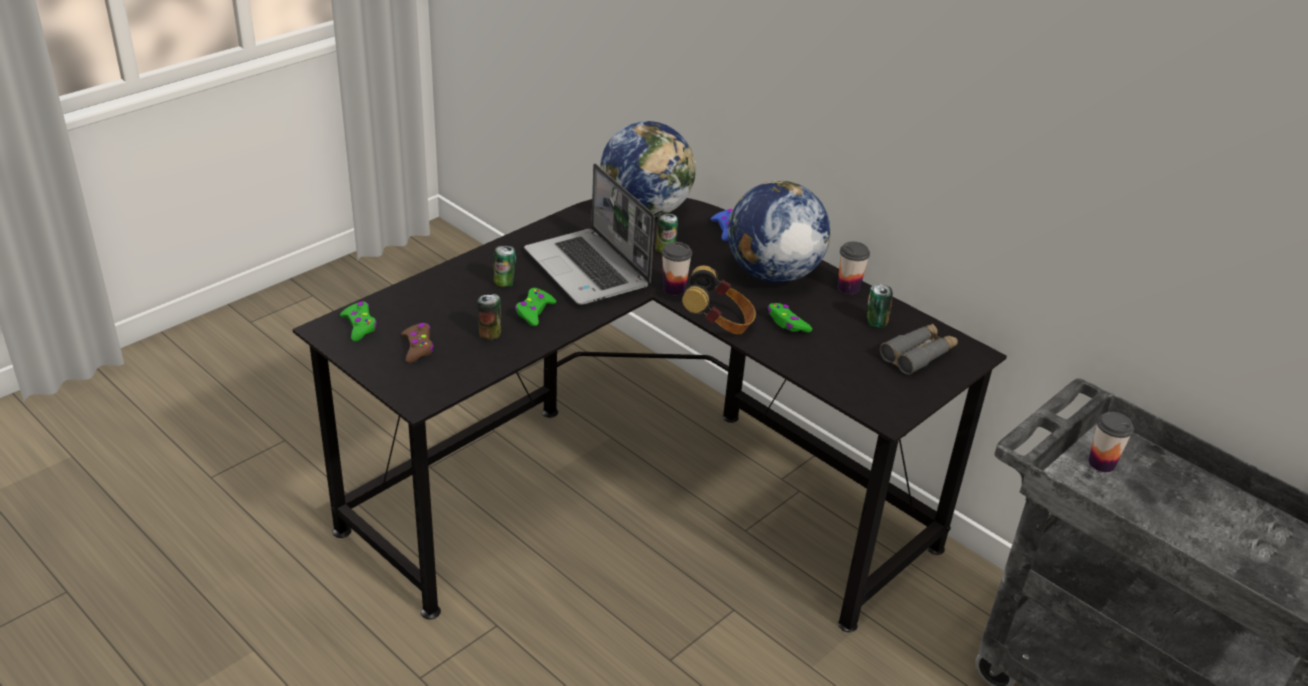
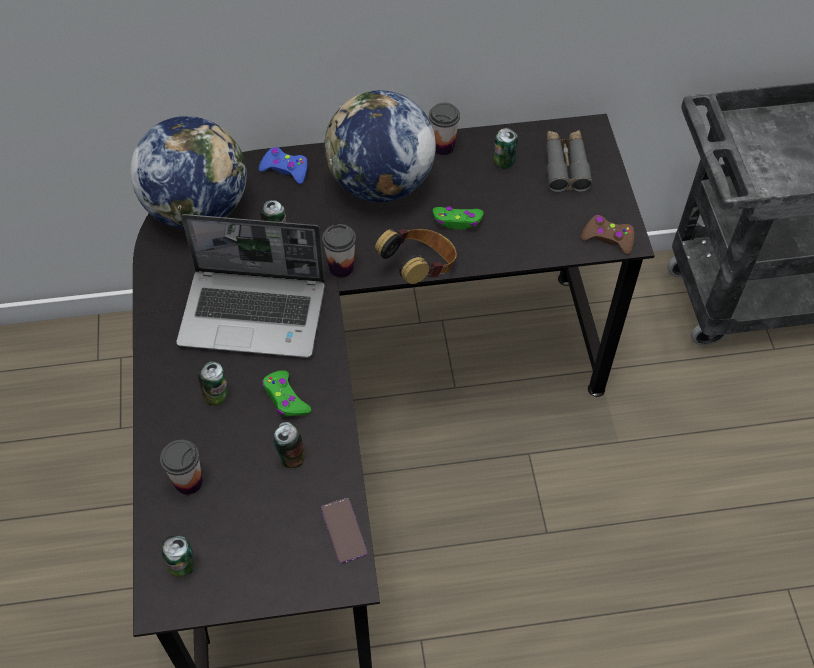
camera: 50 degrees left, 20 degrees up
(359, 326) = (183, 567): green game controller -> can
(418, 347) = (263, 532): brown game controller -> brown game controller (608, 238)
(454, 382) = (344, 530): none -> phone
(1101, 463) = (757, 152): cup -> cup (188, 482)

